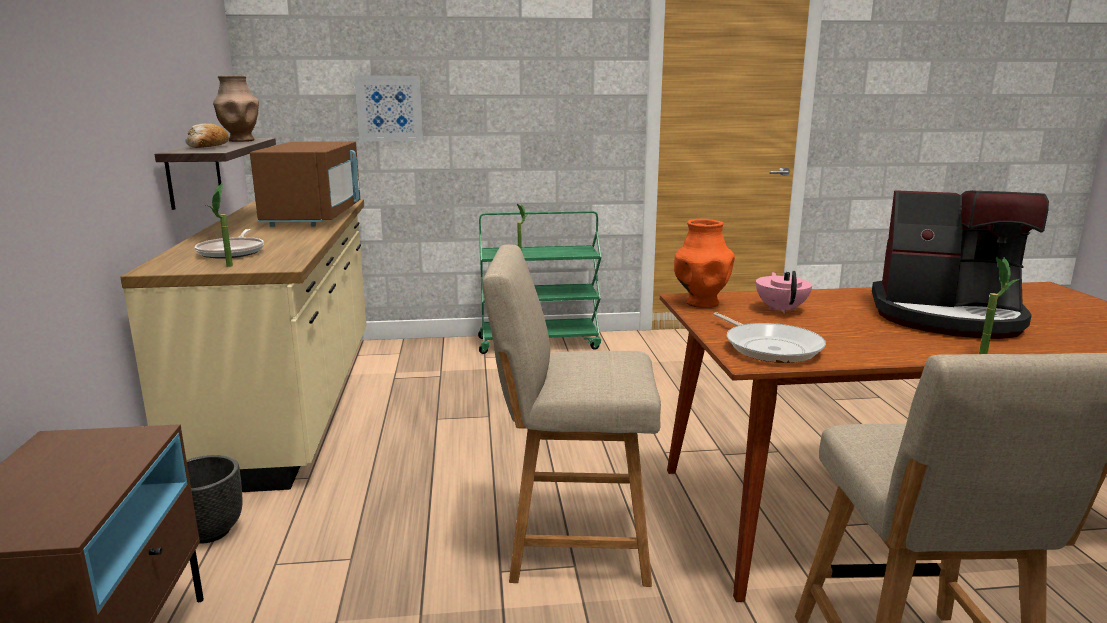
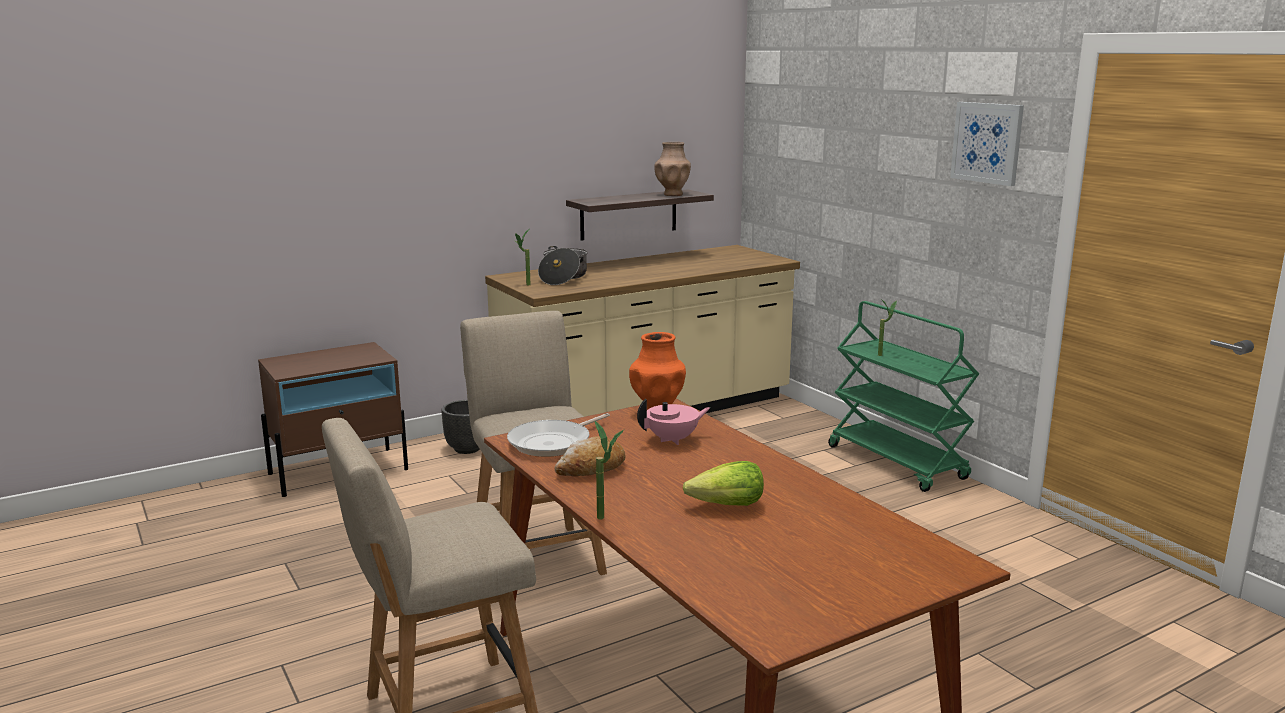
camera: 65 degrees right, 0 degrees up
(207, 147) = (617, 198): bread -> bread (591, 469)
(232, 252) = (563, 277): frying pan -> cooking pot
(314, 217) = (699, 267): brown microwave -> none
(389, 108) = (830, 178): picture -> picture (987, 142)
(947, 317) = (727, 506): coffee machine -> lettuce

